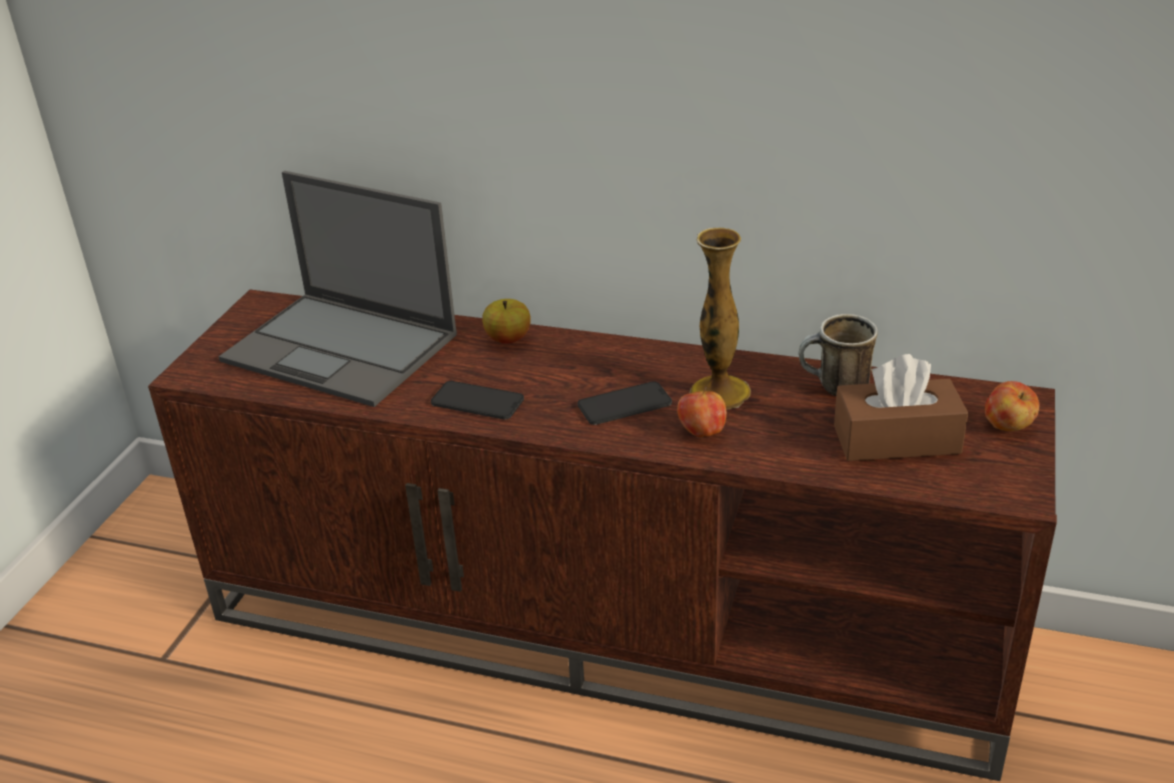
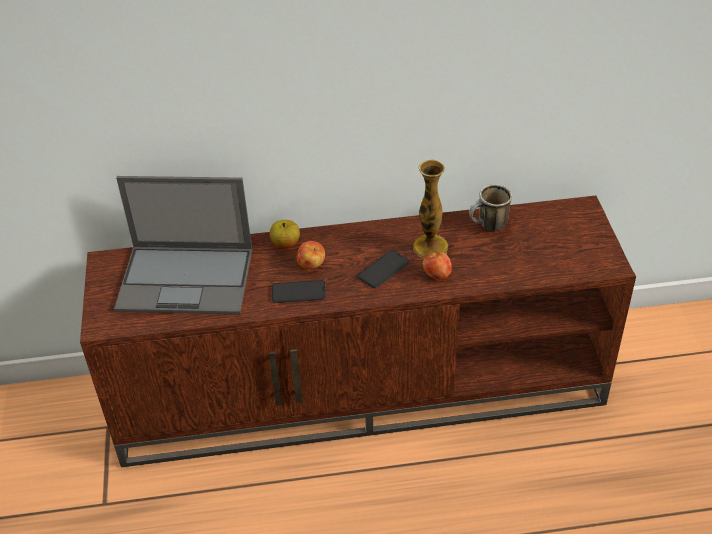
camera: 25 degrees left, 10 degrees up
(896, 440) = (537, 250): brown tissue box -> none
(1008, 427) = (586, 226): apple -> apple (311, 265)

